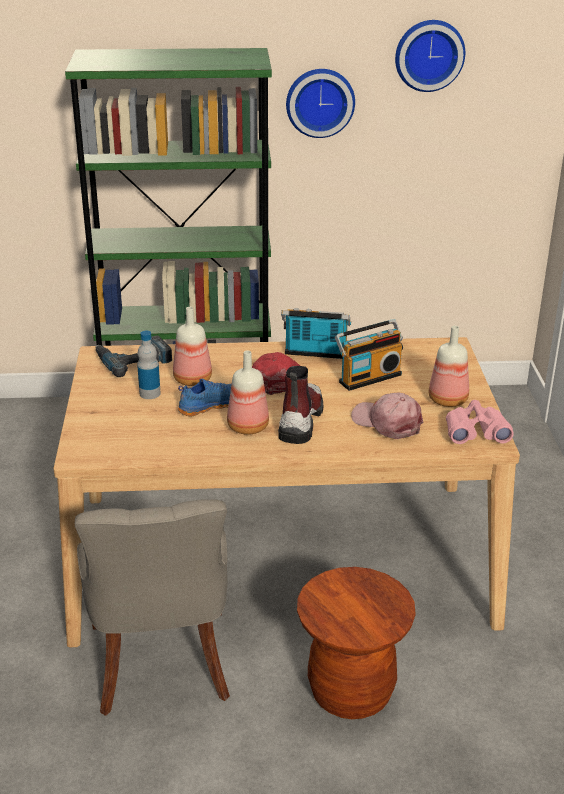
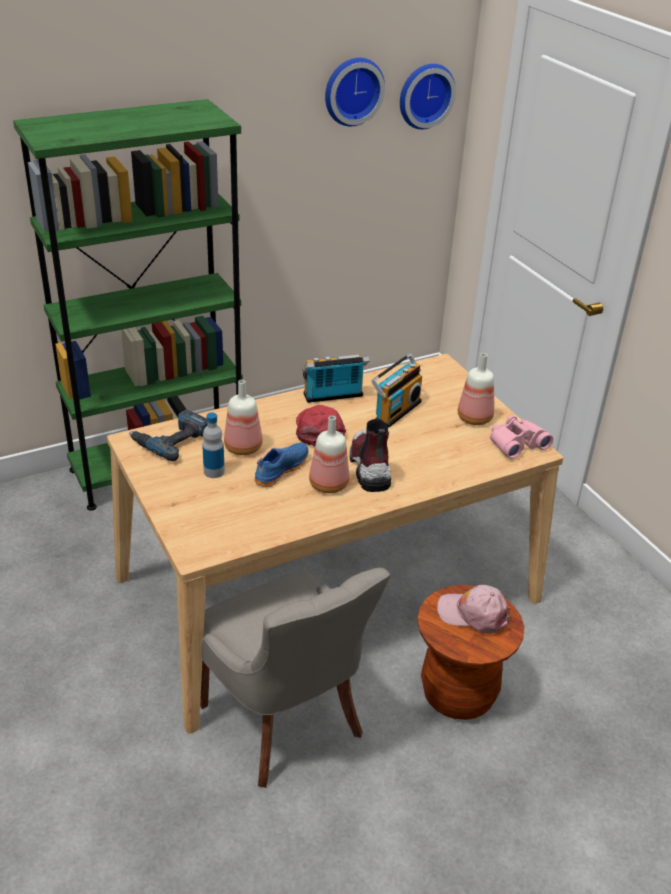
camera: 25 degrees left, 5 degrees up
(320, 102) = (257, 146): wall clock -> wall clock (424, 95)
(387, 422) = (441, 451): pink cap -> pink cap (473, 614)

